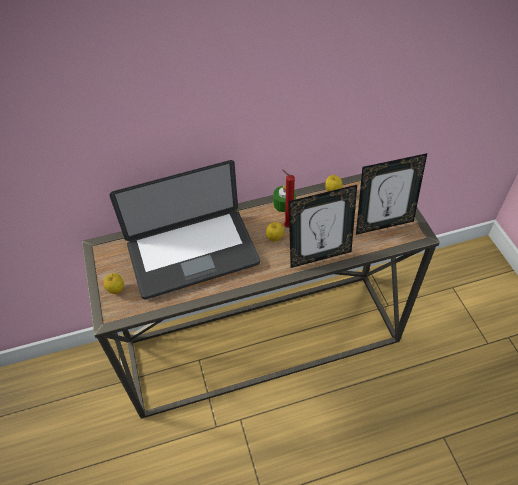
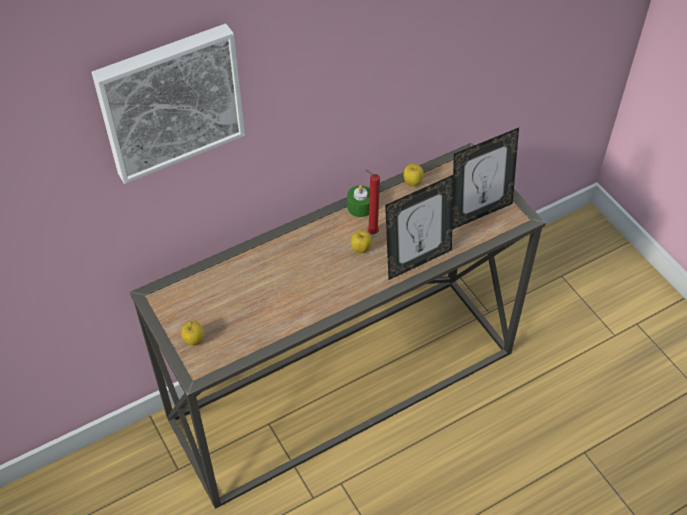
camera: 15 degrees left, 0 degrees up
(103, 76) = (170, 100): none -> picture
(192, 254) = (271, 284): laptop -> none

